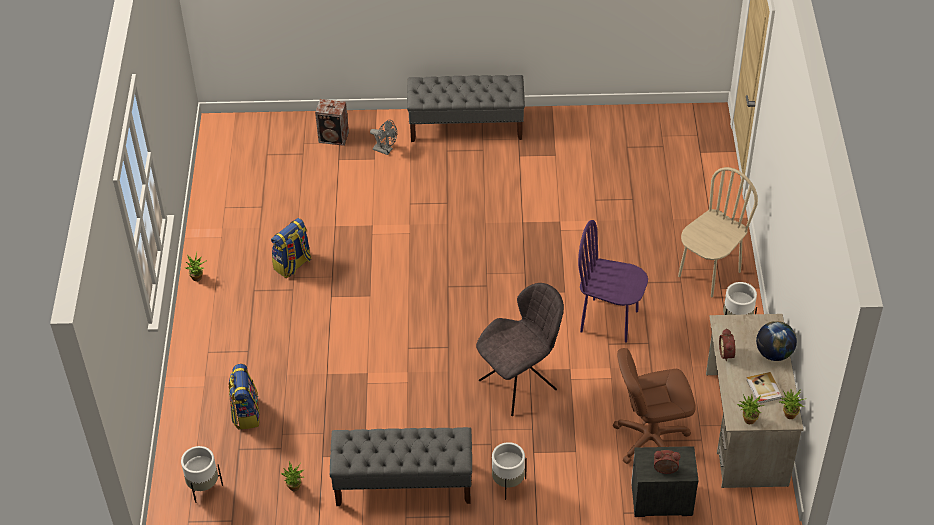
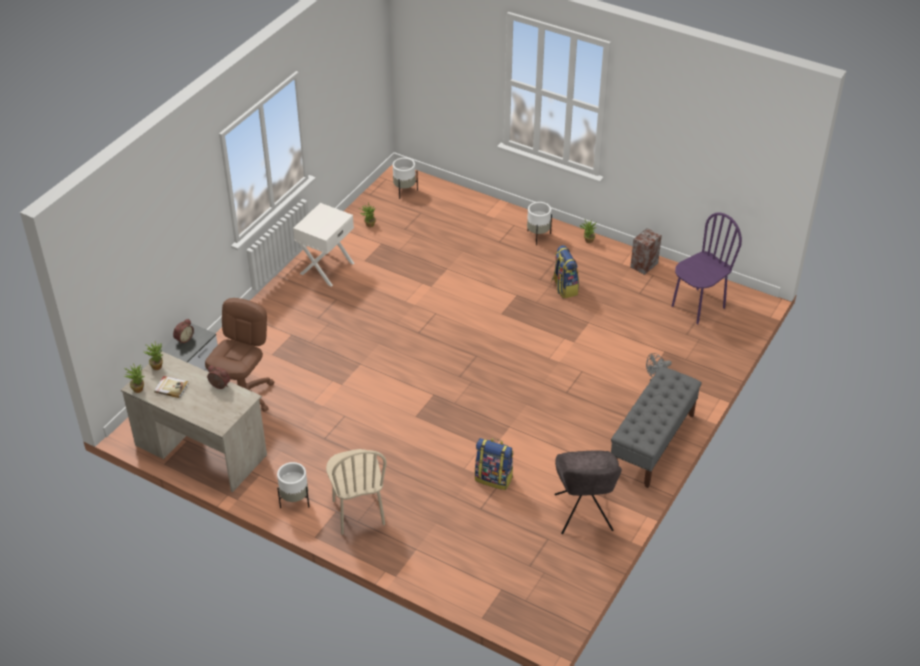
camera: 120 degrees right, 5 degrees down
(246, 413) = (446, 224): backpack -> backpack (494, 478)
(334, 137) = (694, 358): speaker -> speaker (643, 265)
(403, 484) = (326, 268): grey bench -> white nightstand
(508, 483) = (280, 312): white planter -> white planter (538, 236)
(520, 384) = (353, 353): grey chair -> grey chair (583, 515)
(609, 320) = (365, 427): purple chair -> purple chair (697, 306)
(774, 353) = (193, 410): globe -> none

